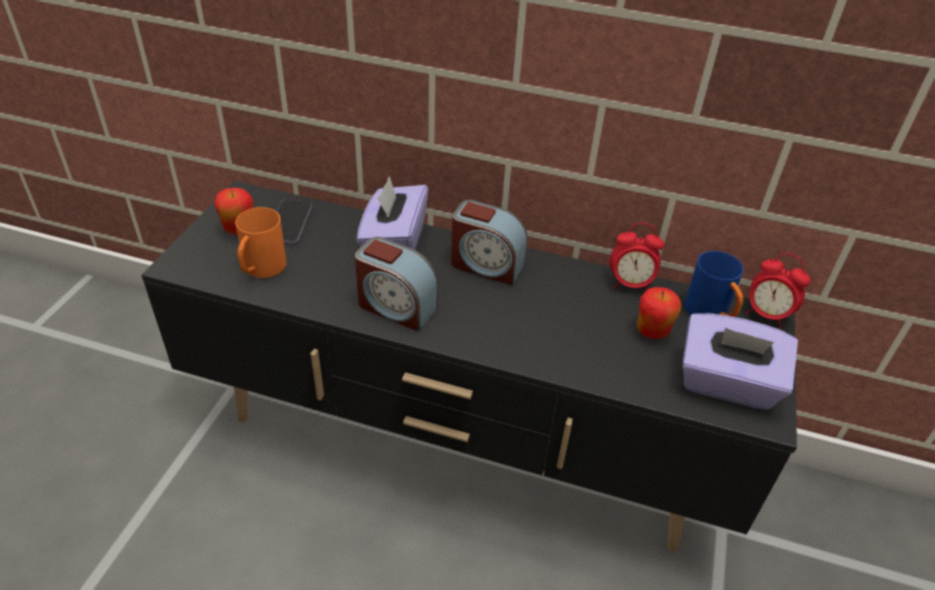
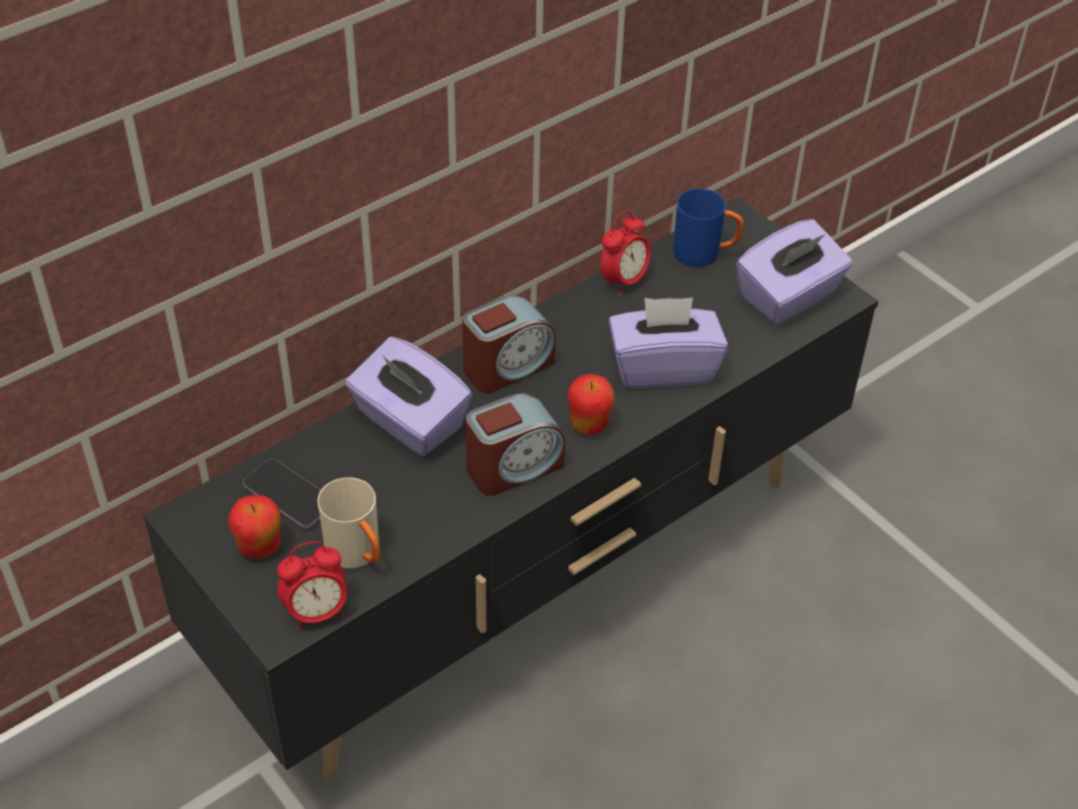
camera: 55 degrees left, 5 degrees up
(261, 271) = (358, 555): orange mug -> beige mug
(567, 342) = (663, 367): none -> purple tissue box
(652, 332) = (695, 304): apple -> apple (589, 425)
(766, 315) = (733, 220): alarm clock -> alarm clock (317, 612)

